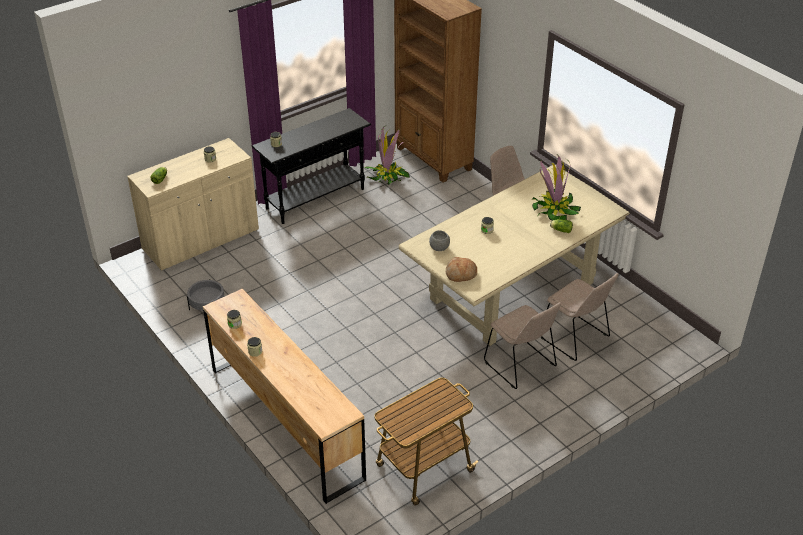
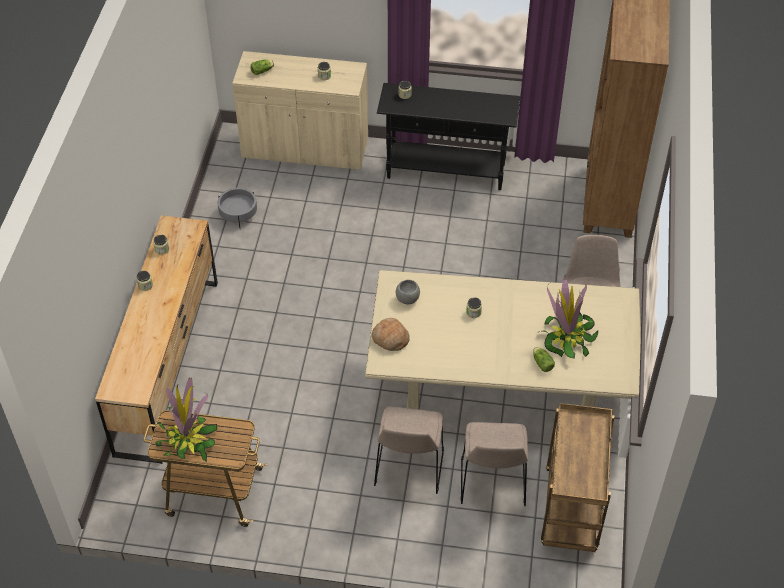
camera: 45 degrees right, 10 degrees up
(387, 177) = (539, 191): potted plant -> potted plant (187, 439)
(634, 321) = (571, 511): none -> brown cart

